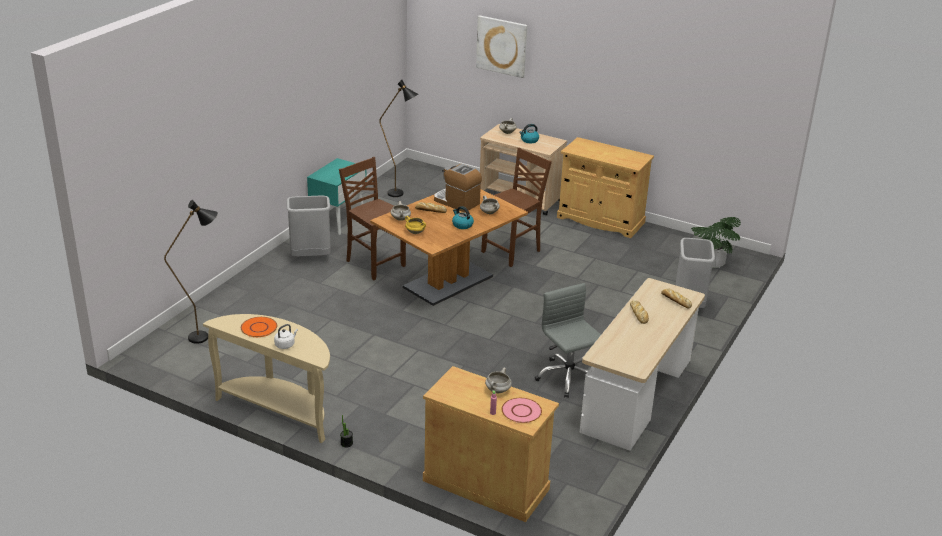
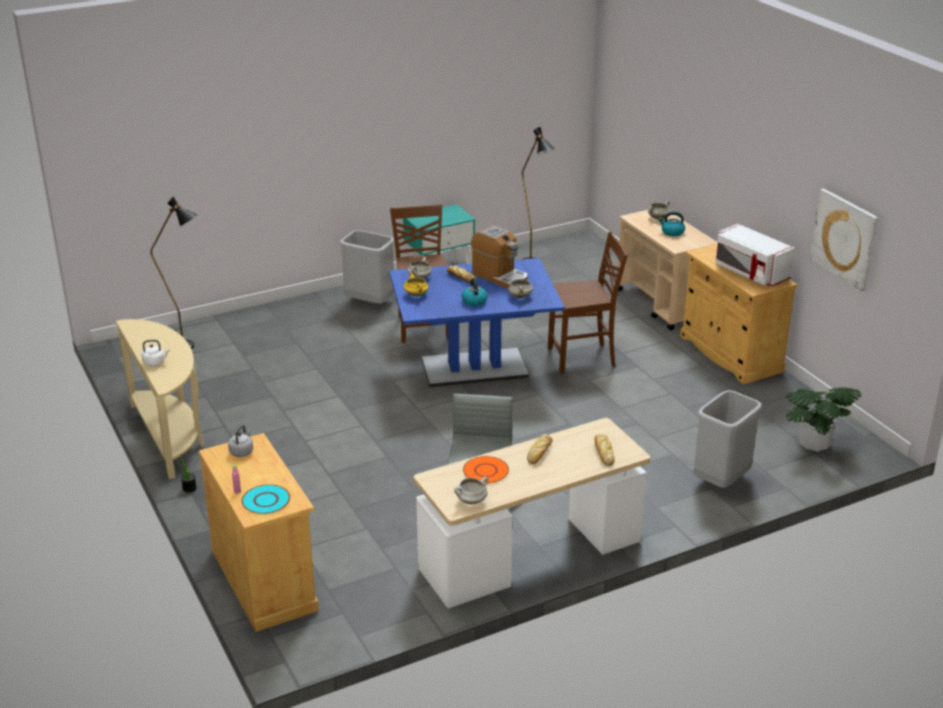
camera: 35 degrees right, 0 degrees up
(259, 327) = (154, 339): orange plate -> orange plate (486, 471)
(448, 282) = (474, 368): brown dining table -> blue dining table
(456, 202) = (500, 276): coffee machine -> coffee machine turned 150 degrees clockwise
(456, 384) = (242, 451): none -> grey kettle
(498, 391) = (271, 472): white cooking pot -> white cooking pot (471, 501)
(502, 46) = (671, 109): picture -> picture (844, 238)
(521, 411) = (266, 501): pink plate -> turquoise plate
(617, 155) = (750, 273): none -> white microwave

